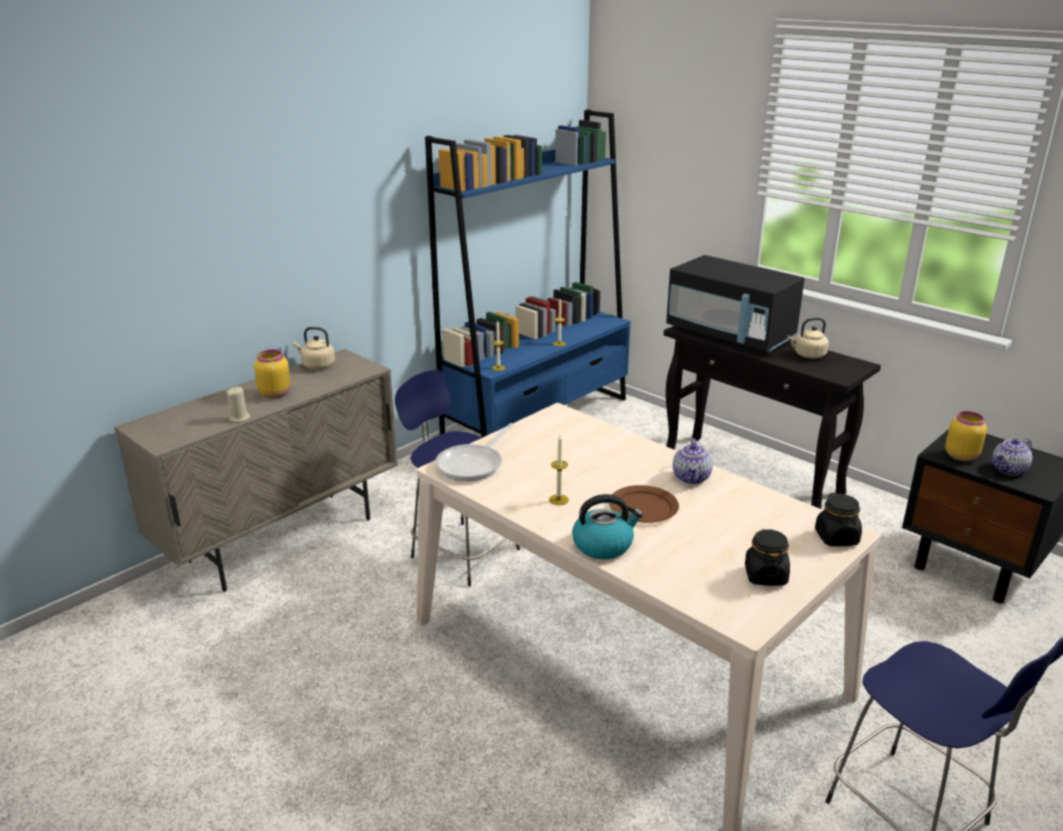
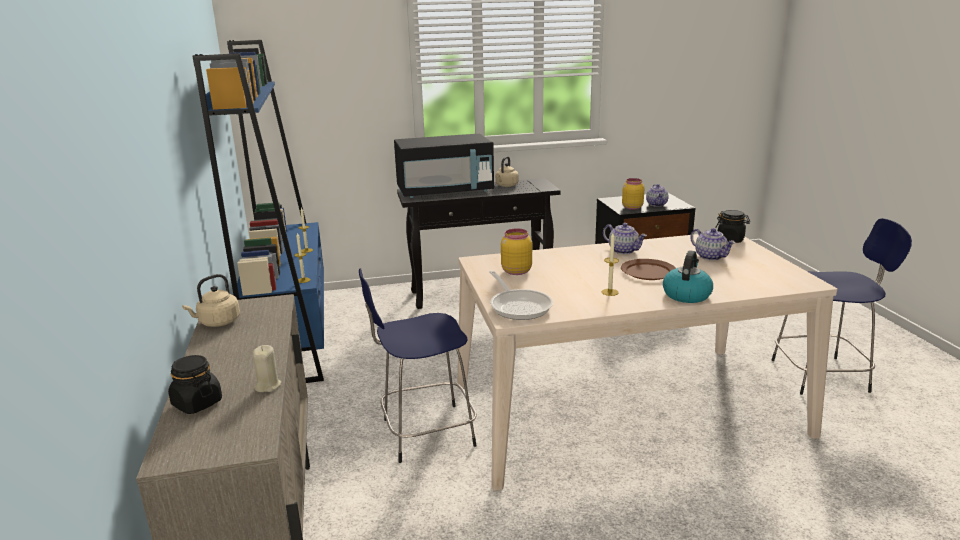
camera: 55 degrees left, 5 degrees down
(275, 393) = (243, 355): yellow jar -> yellow jar (515, 271)
(749, 536) = (711, 257): none -> teapot
(765, 576) = (758, 265): black jar -> black jar (197, 403)

